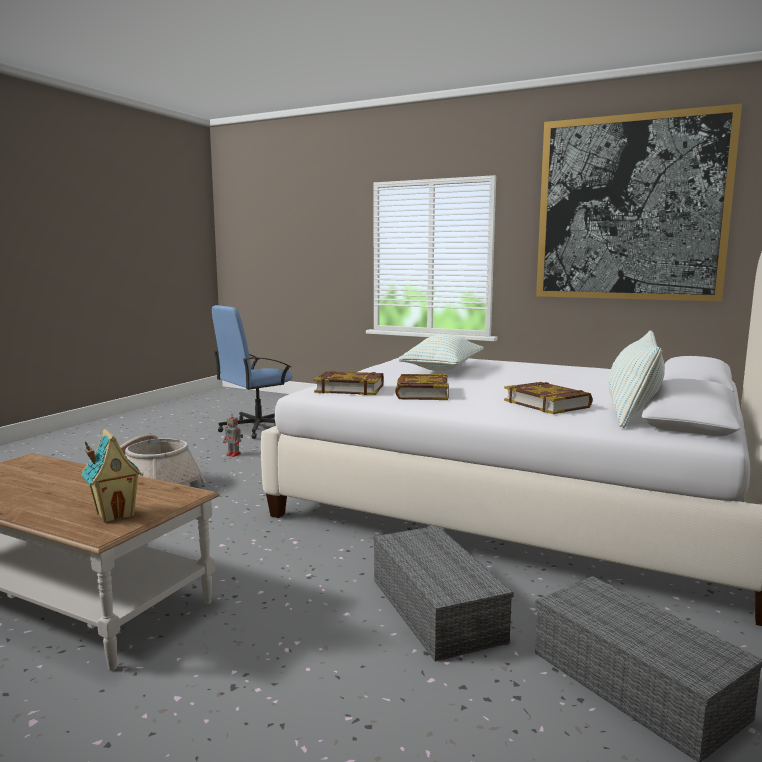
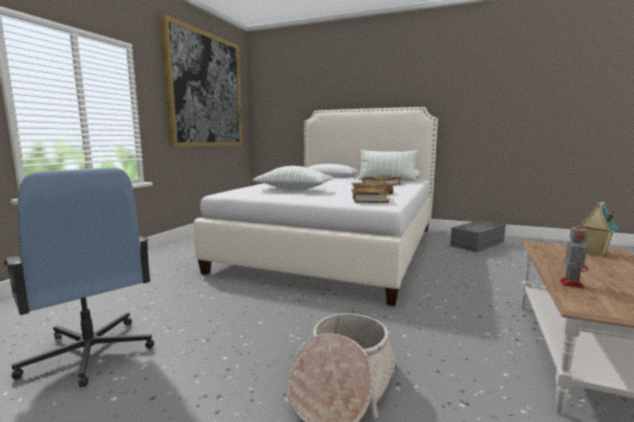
camera: 95 degrees left, 0 degrees up
(234, 454) = (223, 350): toy robot -> toy robot (571, 283)
(433, 608) = (465, 264): grey storage box -> none

